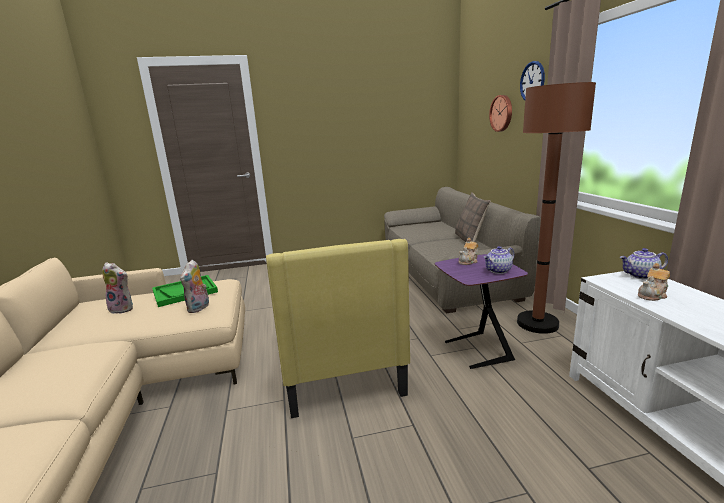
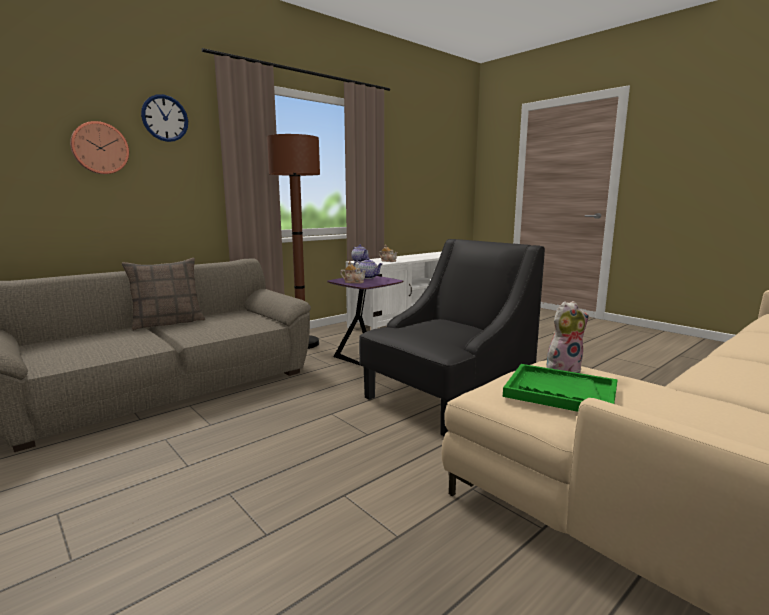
camera: 120 degrees left, 5 degrees down
(123, 308) = (673, 410): plush toy -> none
(339, 366) = (447, 396): yellow armchair -> black armchair

